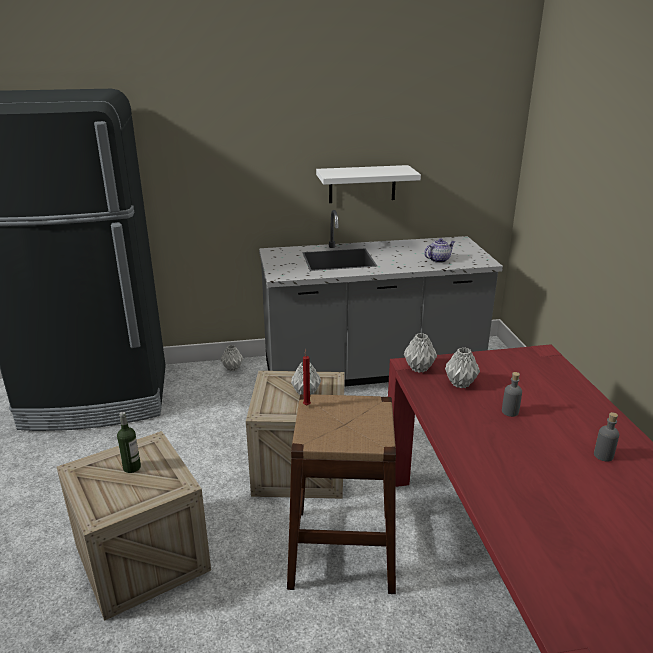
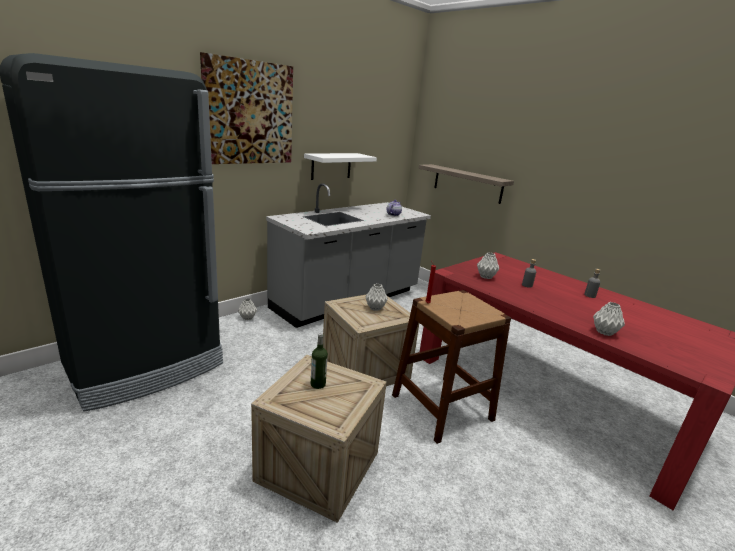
camera: 35 degrees left, 5 degrees down
(234, 123) = (249, 113): none -> picture
(419, 368) = (455, 273): grey vase -> grey vase (605, 332)
(574, 220) = (467, 183): none -> shelf

